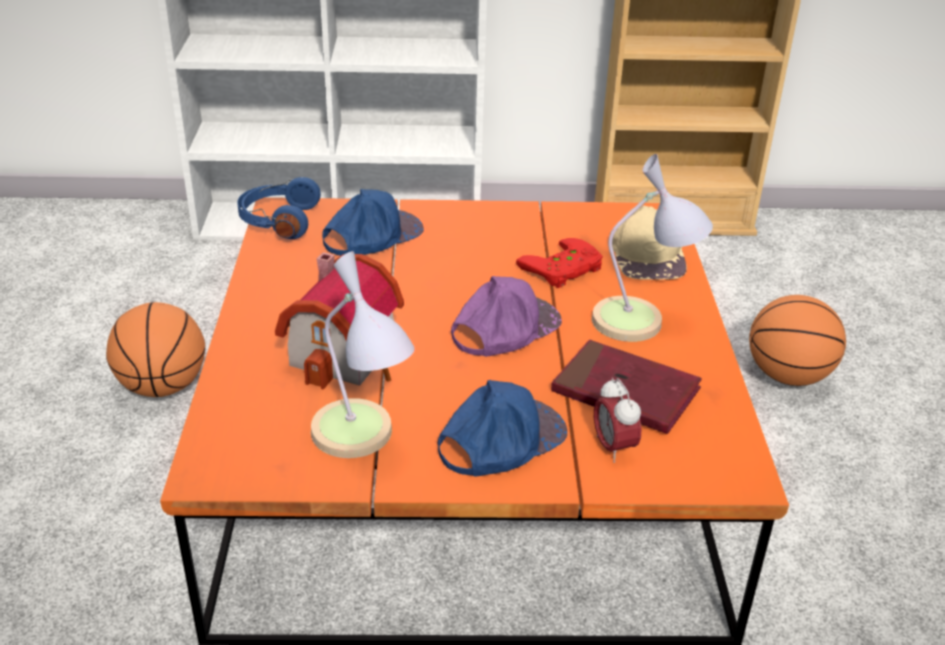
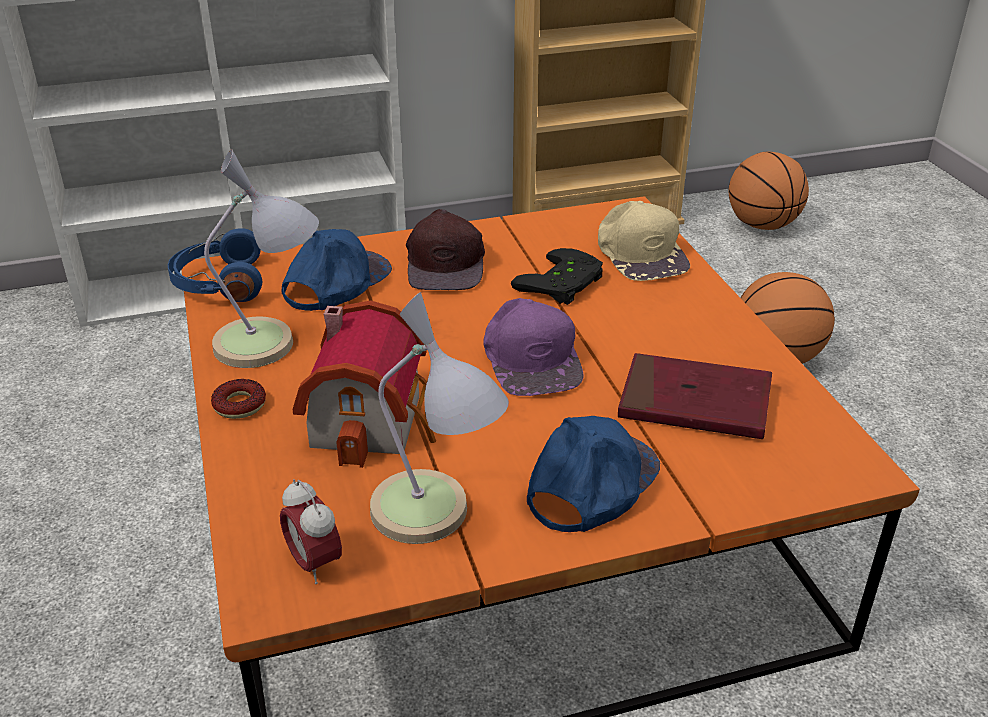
camera: 15 degrees left, 0 degrees up
(163, 387) = (107, 504): basketball -> basketball (762, 225)
(251, 322) = (240, 405): none -> donut
(472, 234) = (447, 263): none -> brown cap
(504, 327) = (532, 357): purple cap -> purple cap turned 135 degrees clockwise
(564, 270) = (564, 284): red game controller -> black game controller
(613, 447) = (714, 466): alarm clock -> alarm clock (314, 563)
(642, 321) = (672, 324): table lamp -> table lamp (272, 342)

